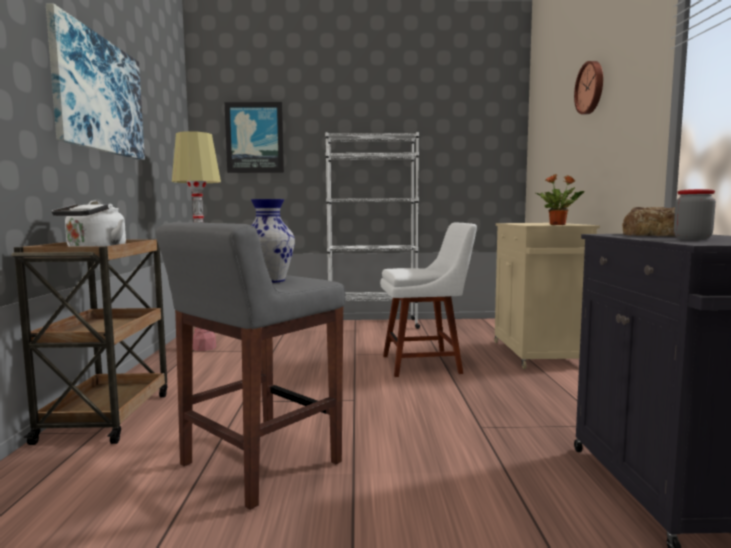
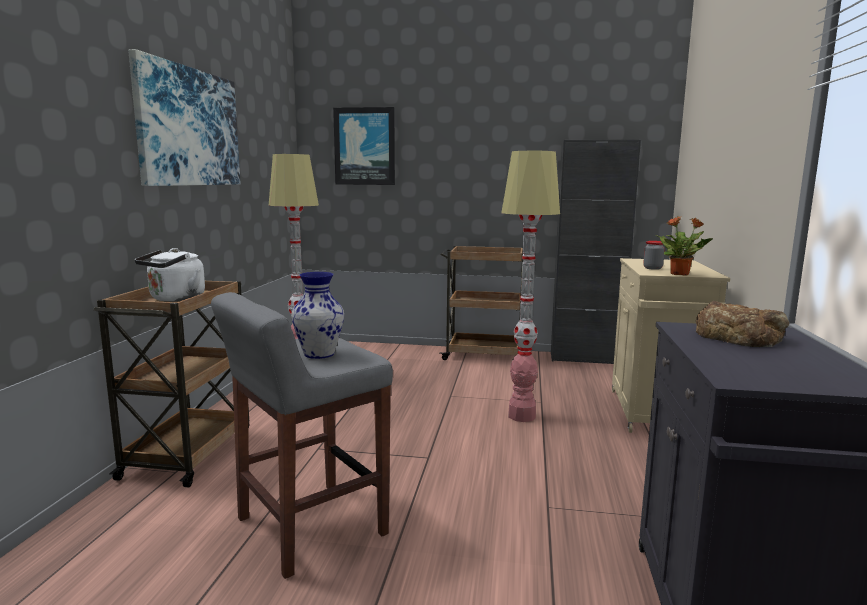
camera: 10 degrees right, 5 degrees up
(372, 324) = (484, 355): white bookcase -> brown cart
(425, 364) = (521, 416): white chair -> floor lamp
(461, 322) = (585, 358): none -> black cabinet
(591, 88) = (738, 108): wall clock -> none
(692, 238) = (750, 359): jar -> jar (652, 268)

